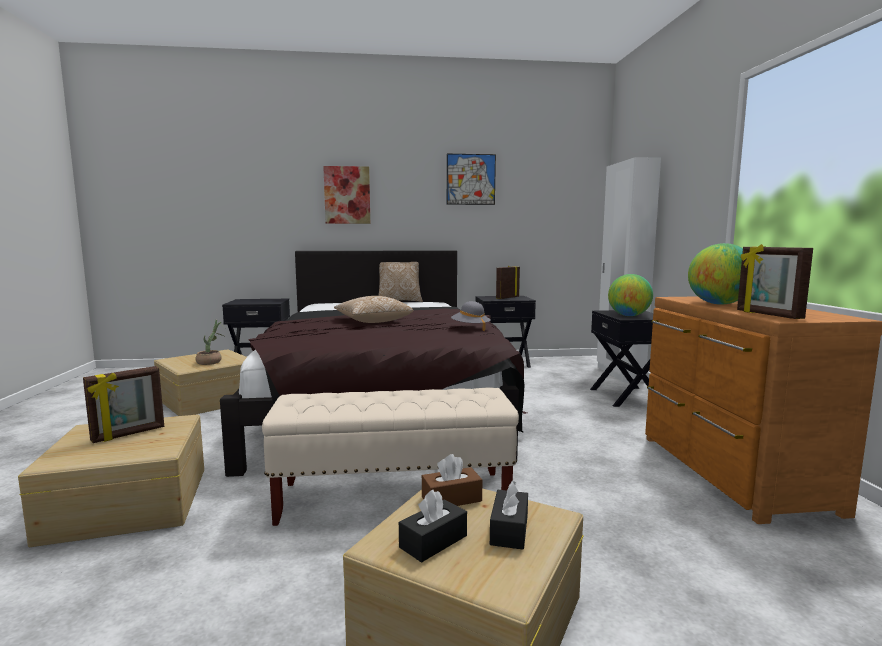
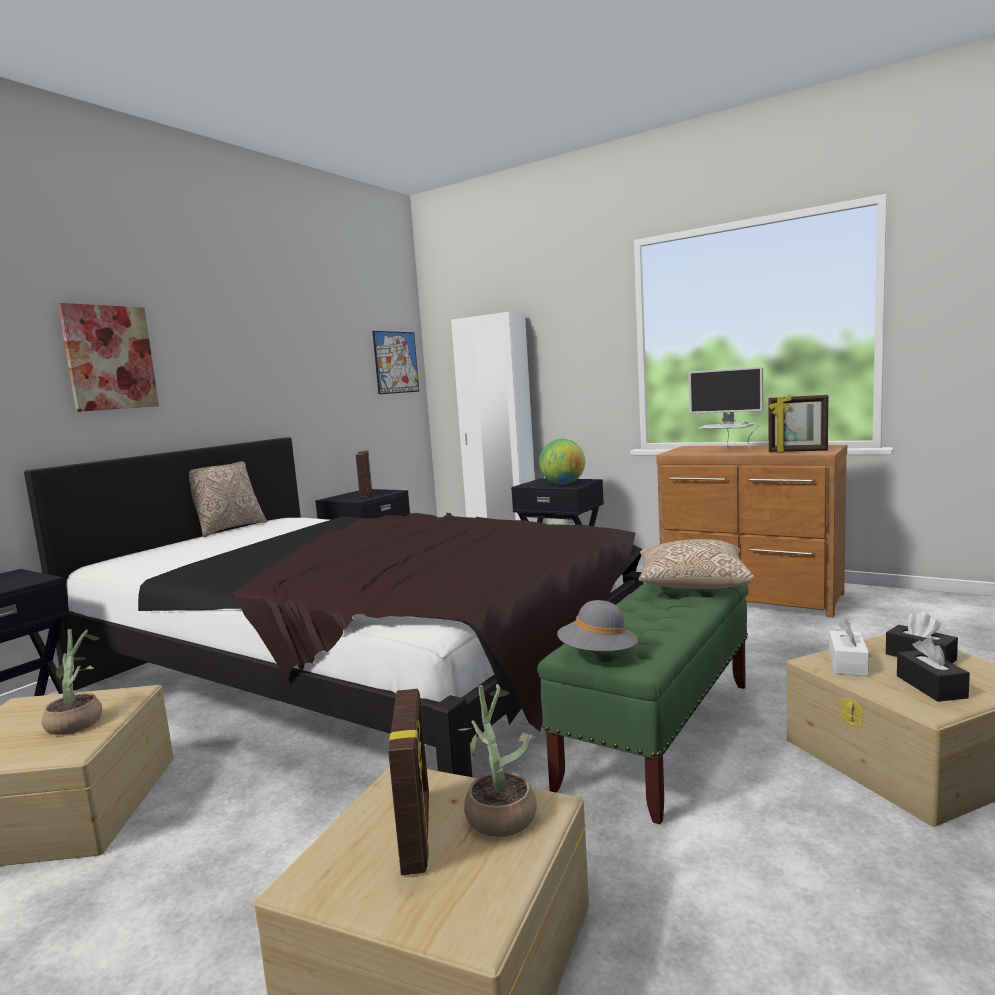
camera: 50 degrees left, 0 degrees up
(152, 444) = (498, 812): none -> potted plant
(373, 321) = (381, 550): pillow -> pillow (692, 584)
(395, 498) = (659, 733): beige bench -> green bench
(451, 499) = (847, 663): brown tissue box -> white tissue box
(470, 179) = (287, 332): picture -> picture (396, 362)
(470, 328) = (515, 526): grey hat -> grey hat (597, 655)
(719, 304) = (727, 451): globe -> monitor

